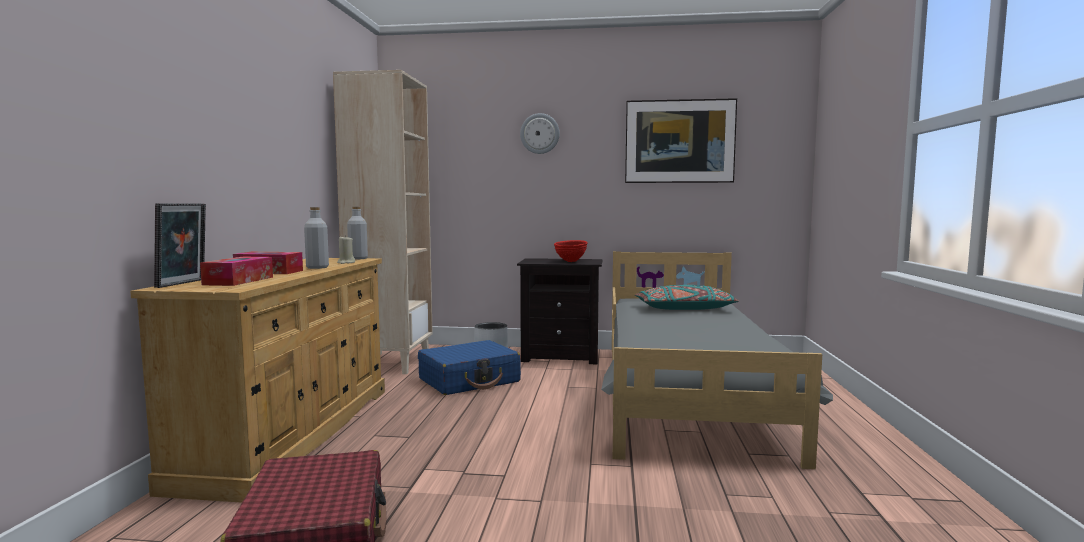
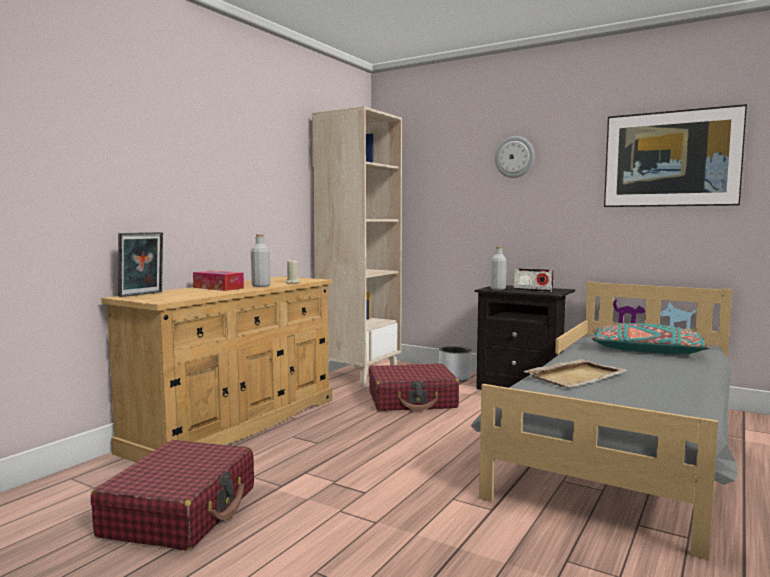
camera: 25 degrees right, 0 degrees up
(239, 281) = (180, 294): tissue box -> none
(358, 258) = (312, 279): grey bottle -> grey bottle (498, 289)
(469, 380) = (412, 400): blue suitcase -> red suitcase
(570, 261) = (532, 290): red bowl -> radio
(662, 334) = (576, 376): none -> beige tray

